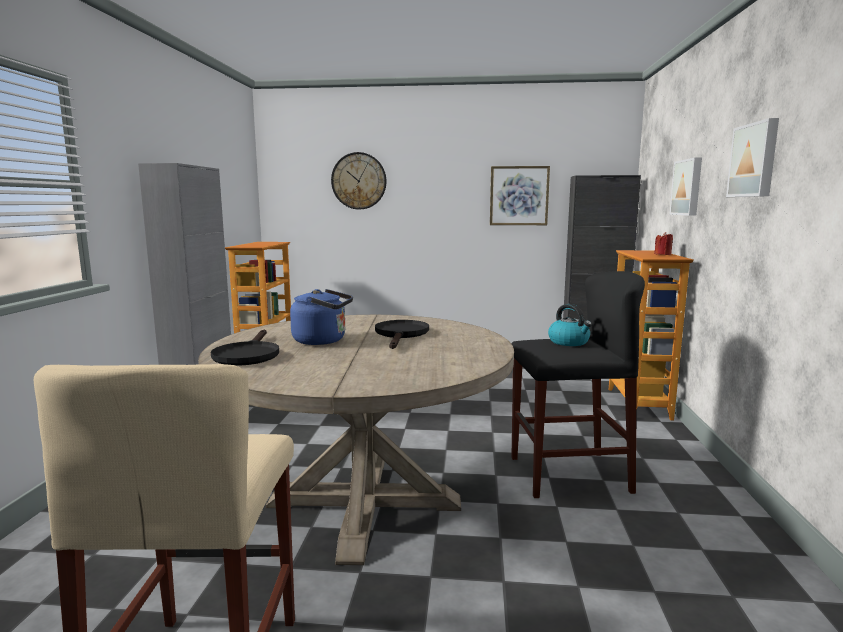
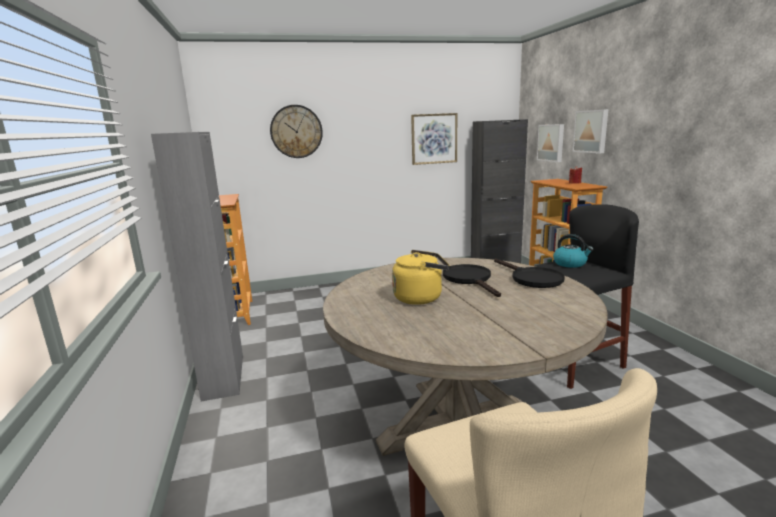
camera: 20 degrees left, 5 degrees up
(248, 355) = (386, 326): black frying pan -> black frying pan (531, 278)
(323, 341) = (421, 297): blue kettle -> yellow kettle
(755, 160) = (678, 115): picture -> picture (551, 142)

